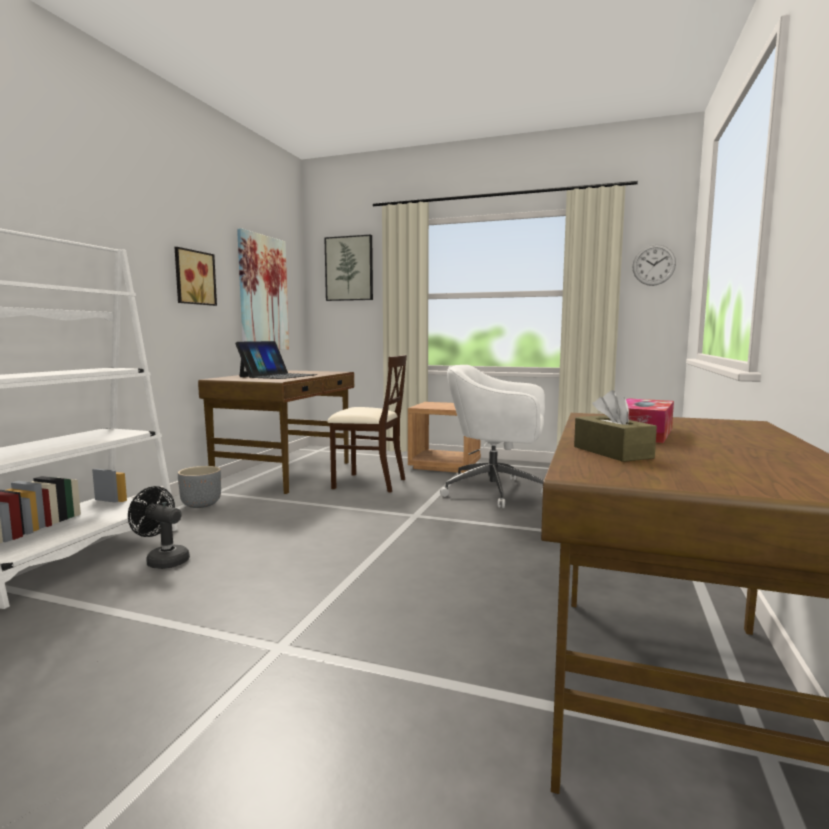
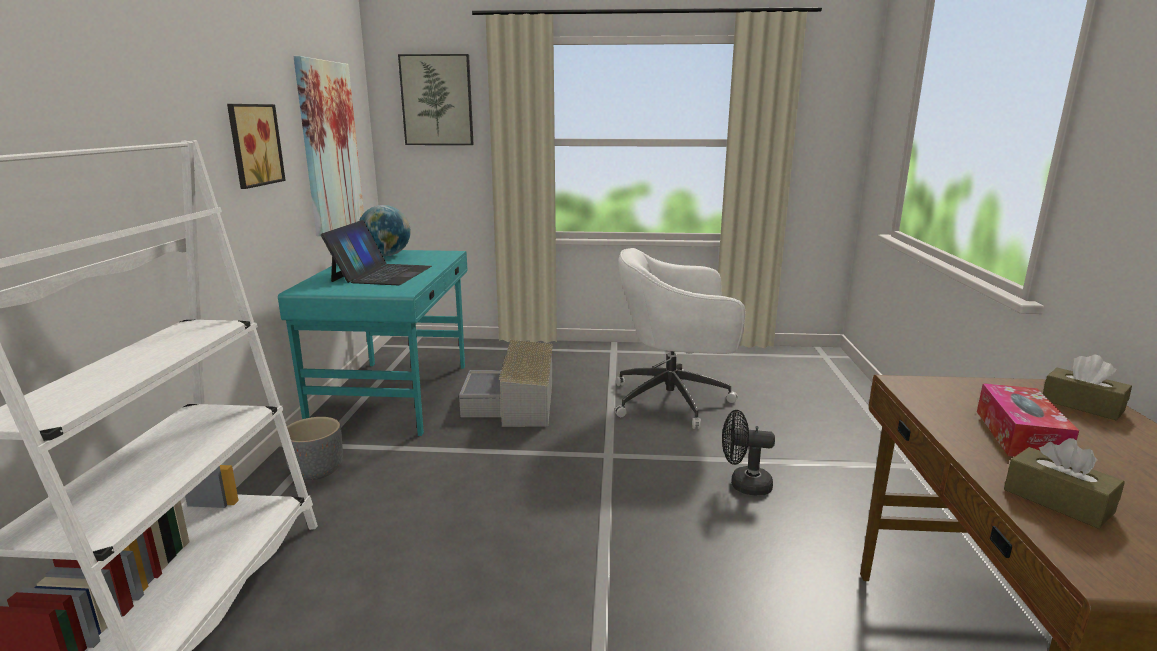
camera: 15 degrees left, 10 degrees up
(163, 560) = (336, 589): black fan -> black fan (743, 484)
(286, 473) = (396, 395): brown desk -> turquoise desk
(295, 371) = (386, 255): none -> globe
(368, 483) = (515, 403): beige chair -> grey storage box
(445, 465) = (588, 360): brown nightstand -> none
(653, 265) = (830, 112): wall clock -> none
(736, 427) = (1082, 405): none -> brown tissue box

